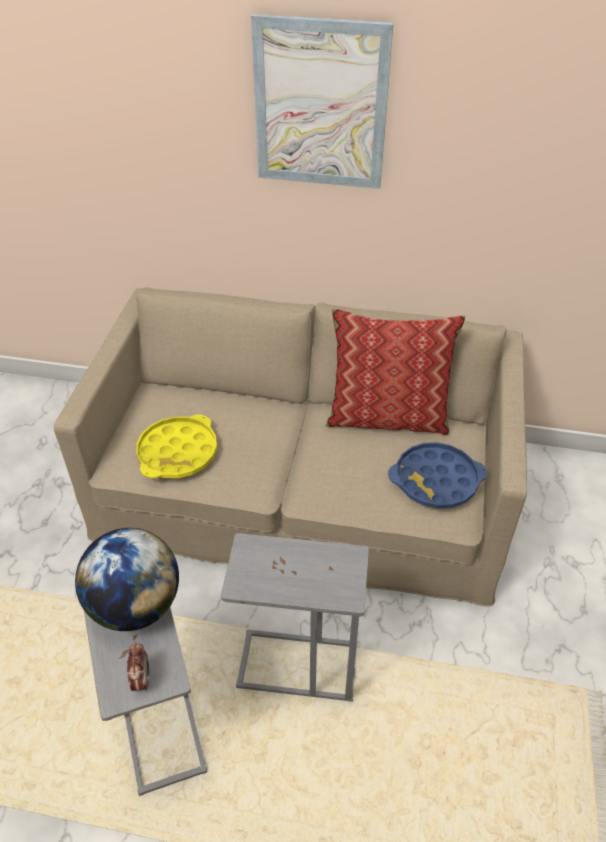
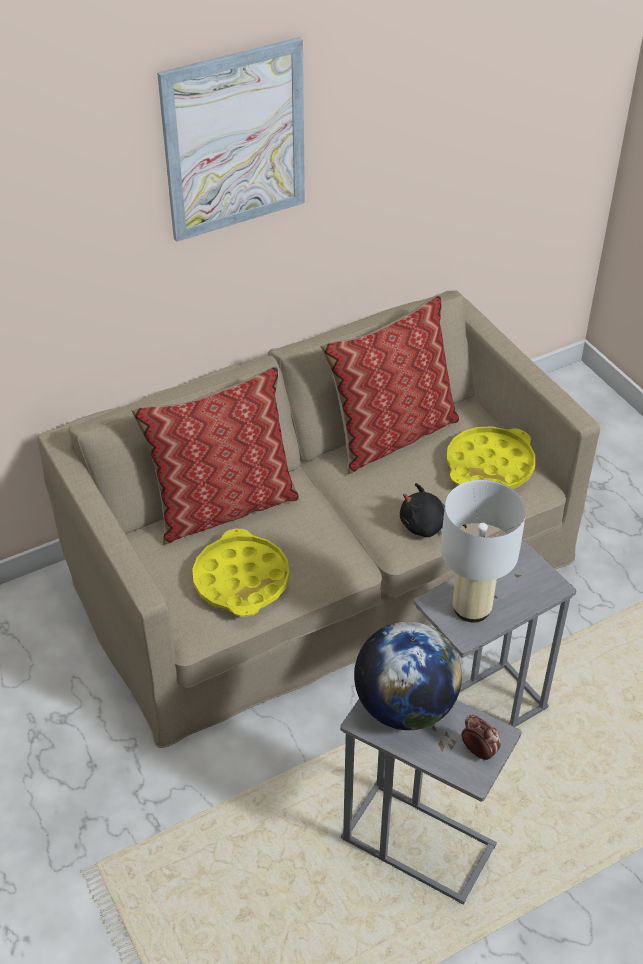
camera: 40 degrees left, 0 degrees up
(223, 399) = (223, 506): none -> pillow
(268, 569) = (472, 608): none -> white table lamp
(339, 495) = (426, 526): none -> black plush toy
(436, 481) = (489, 466): blue tray -> yellow tray

